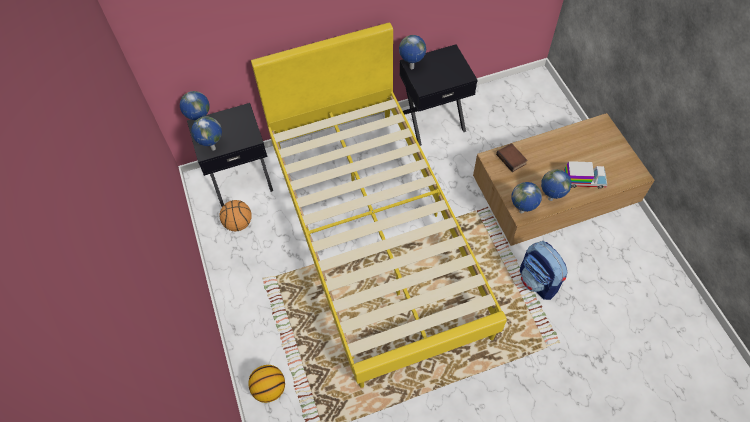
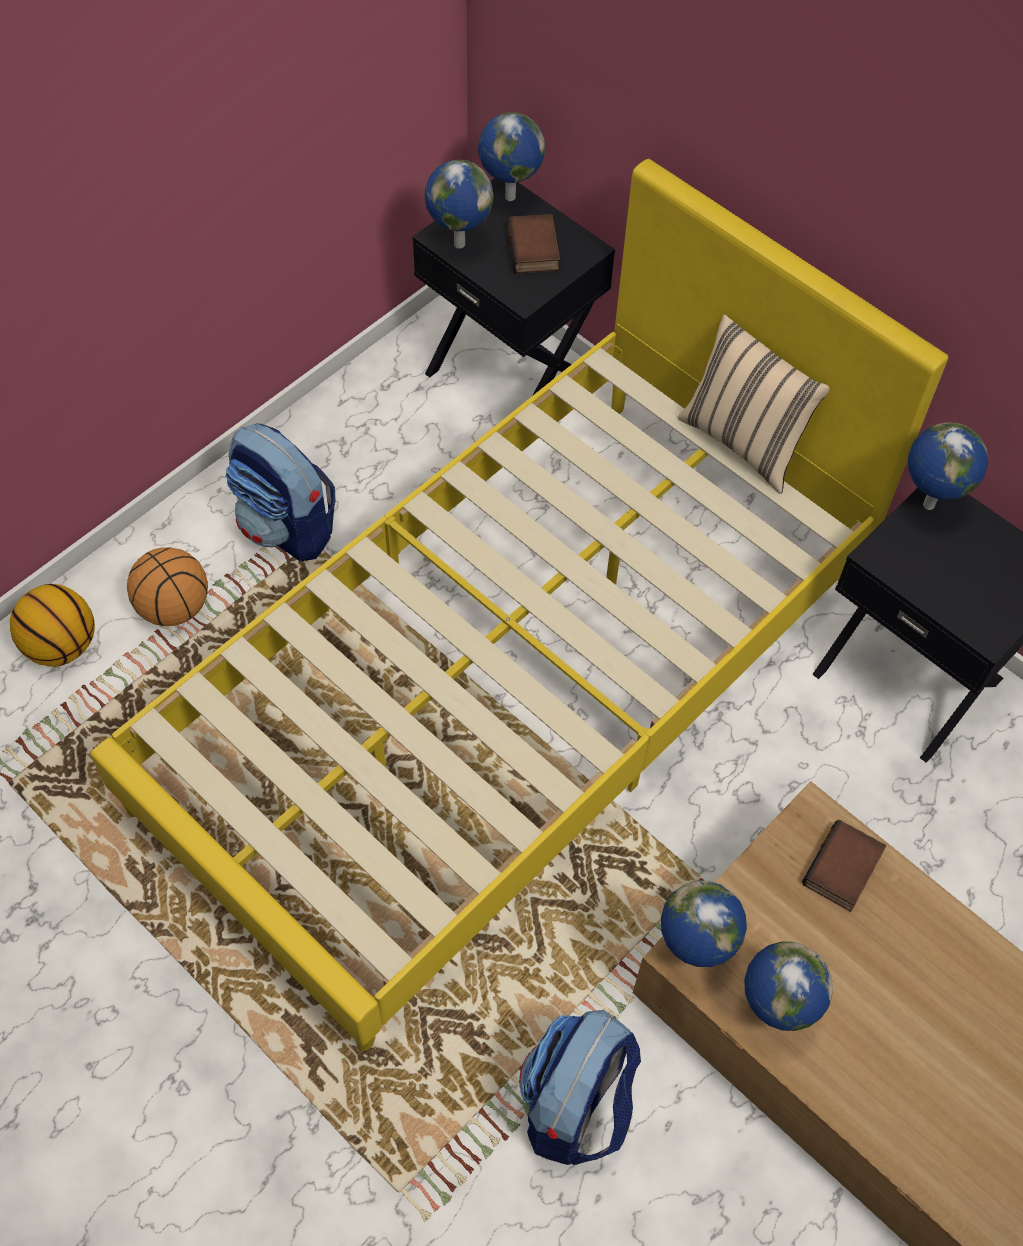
camera: 60 degrees right, 0 degrees up
(233, 126) = (535, 250): none -> book
(239, 223) = (401, 422): basketball -> basketball (174, 608)
(263, 283) = (287, 527): none -> backpack
(340, 111) = (744, 441): none -> beige pillow
(583, 180) = (887, 1082): toy truck -> none

